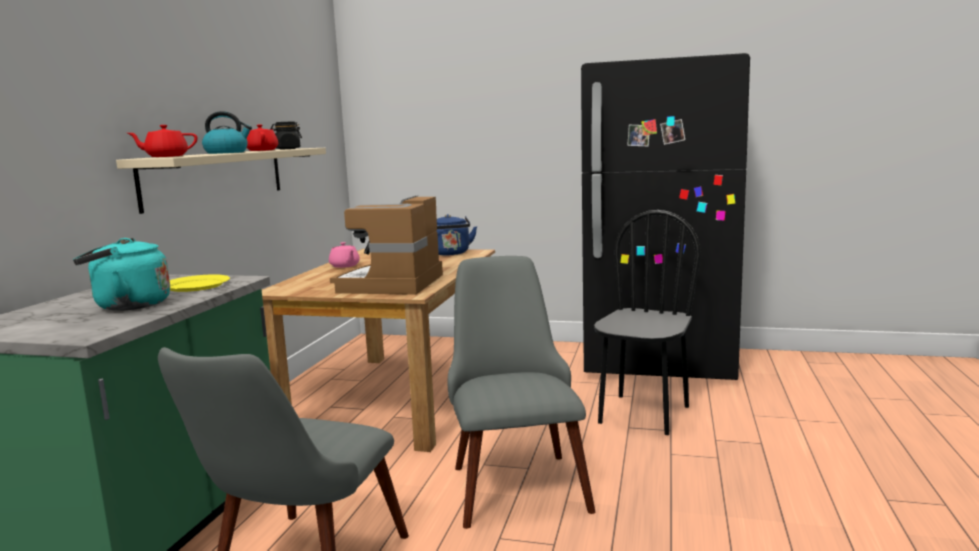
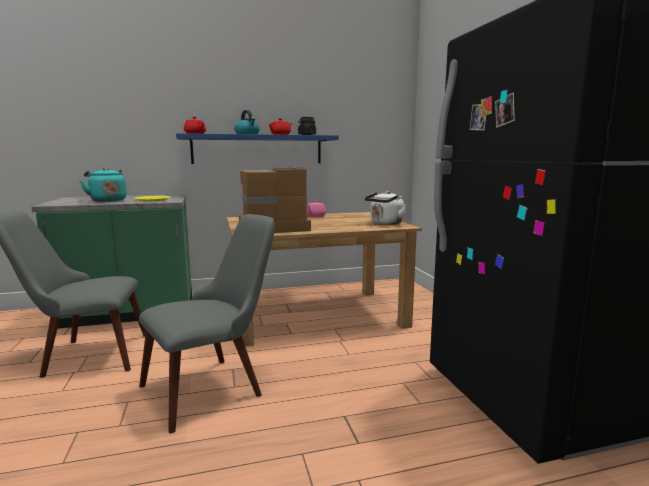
camera: 60 degrees right, 0 degrees up
(217, 176) = (257, 149): beige shelf -> blue shelf
(450, 253) = (385, 223): blue kettle -> white kettle
(643, 414) = (382, 418): black chair -> none

